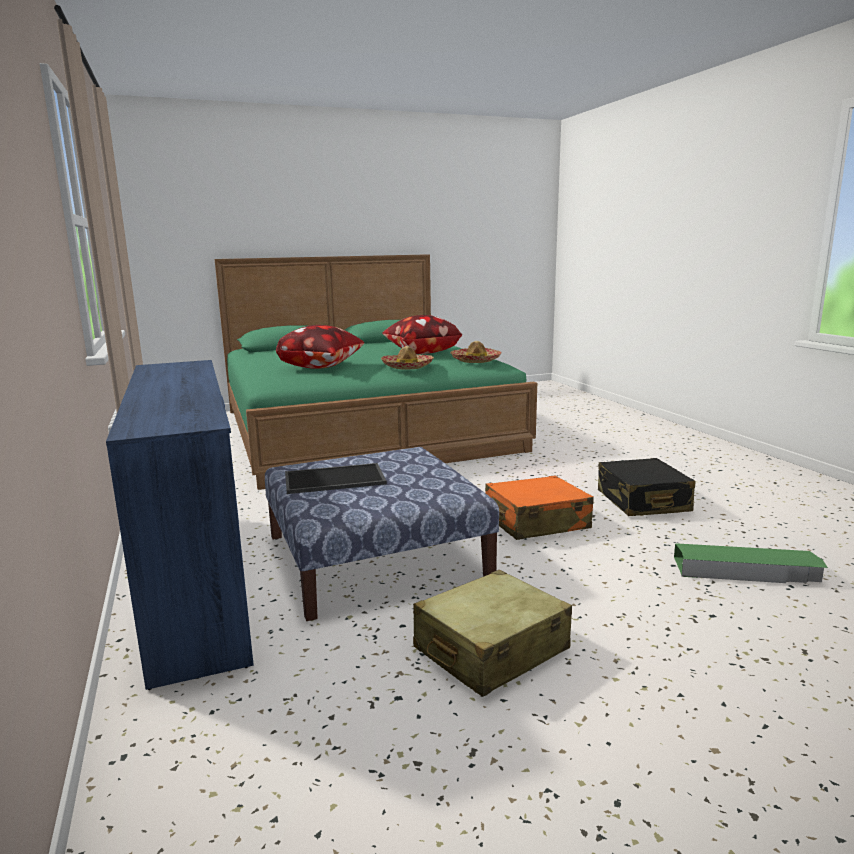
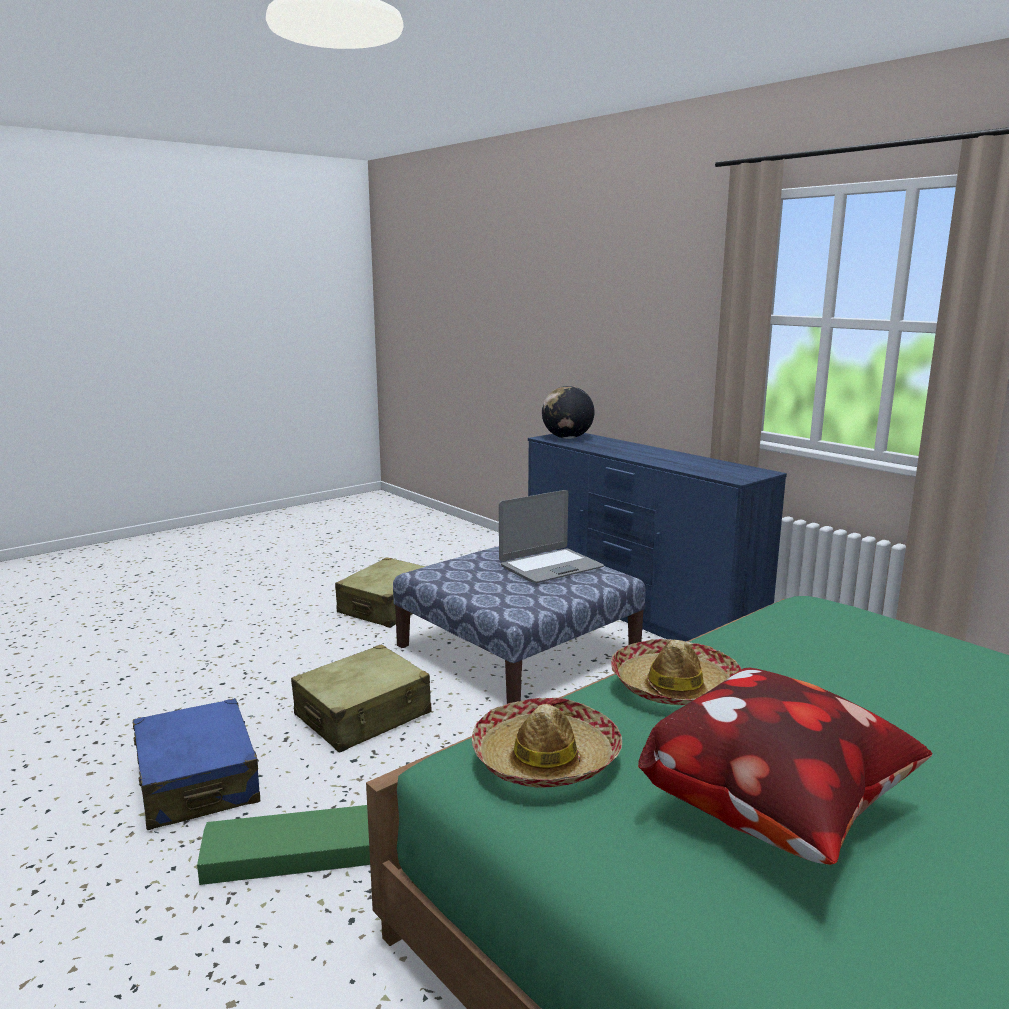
camera: 160 degrees right, 0 degrees up
(177, 420) = (567, 438): none -> globe
(322, 367) = (847, 660): pillow -> none
(333, 480) = (550, 567): tray -> laptop
(536, 522) = (363, 715): orange suitcase -> beige suitcase
(642, 501) = (197, 782): black suitcase -> blue suitcase
(746, 571) = (151, 687): green storage box -> green storage box (299, 853)

